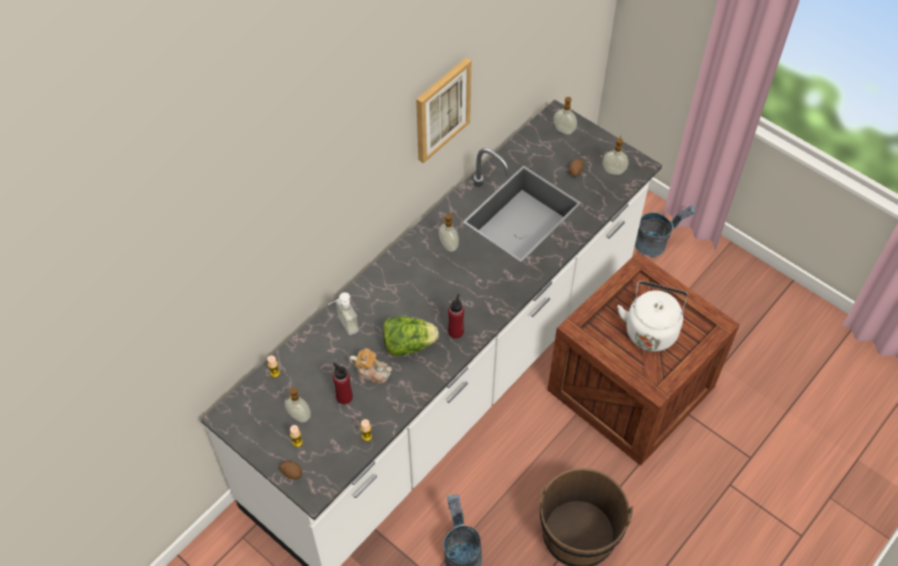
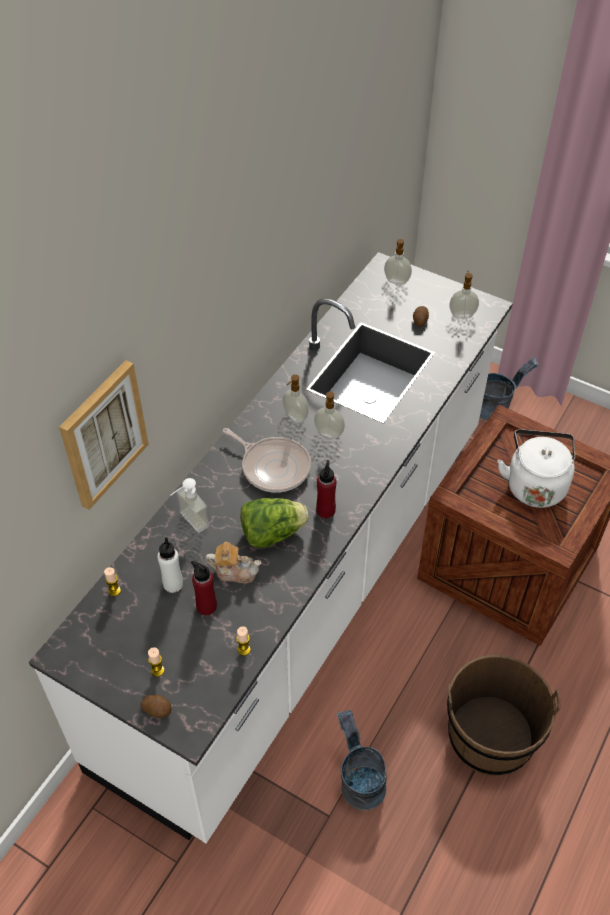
camera: 10 degrees left, 5 degrees down
(298, 416) = (153, 639): soap dispenser -> soap dispenser (328, 434)
(321, 375) = (173, 584): none -> white bottle
(421, 287) = (273, 466): none -> frying pan
(441, 109) = (271, 250): picture -> picture (103, 434)

